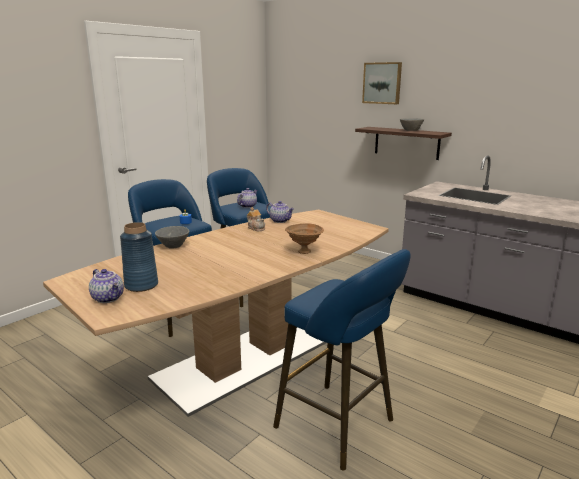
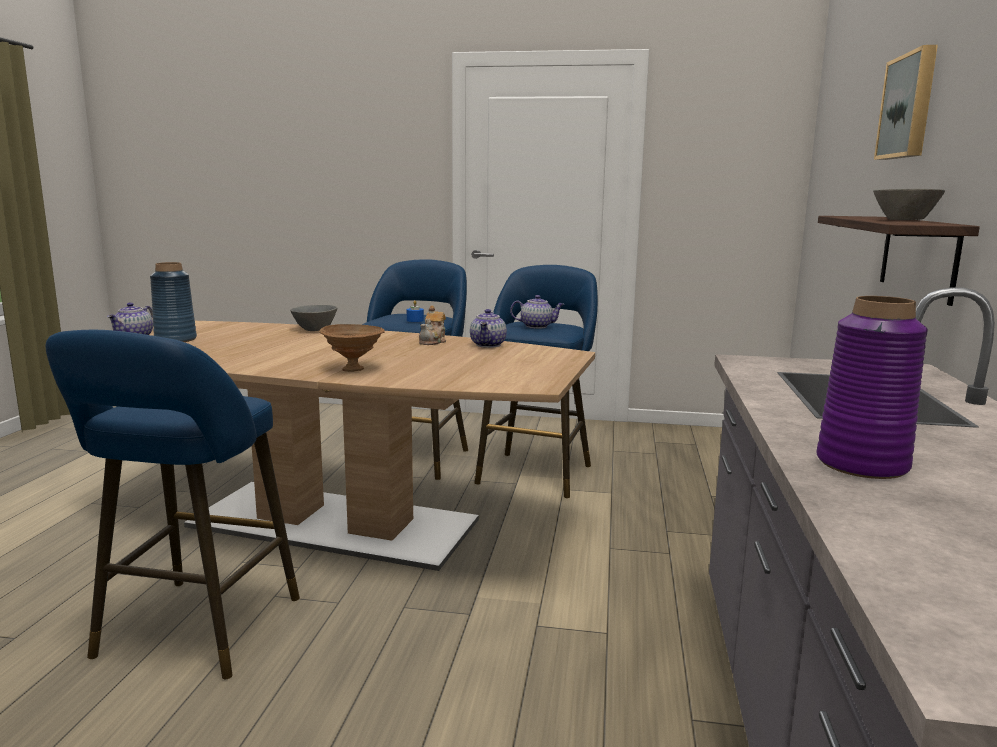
camera: 60 degrees right, 5 degrees down
(544, 211) = (862, 464): none -> purple vase

